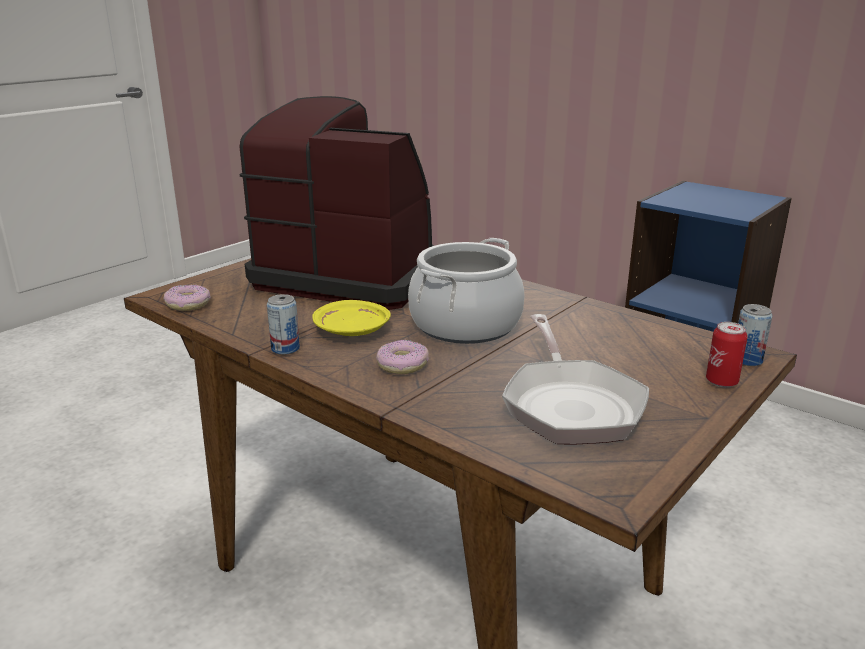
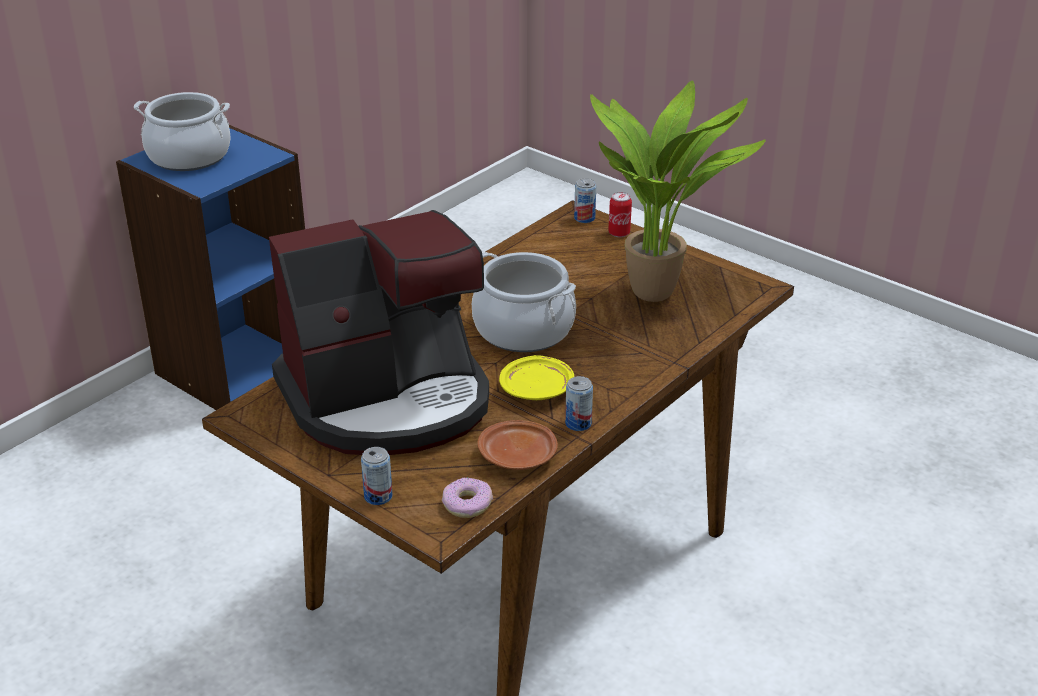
camera: 90 degrees left, 10 degrees up
(219, 276) = (378, 496): none -> can
(243, 322) = (518, 457): none -> brown plate
(350, 276) = (388, 399): coffee machine -> coffee machine turned 135 degrees counterclockwise
(402, 365) = (605, 360): donut -> none
(570, 404) = (659, 291): frying pan -> potted plant
(711, 195) = (189, 156): none -> cooking pot

